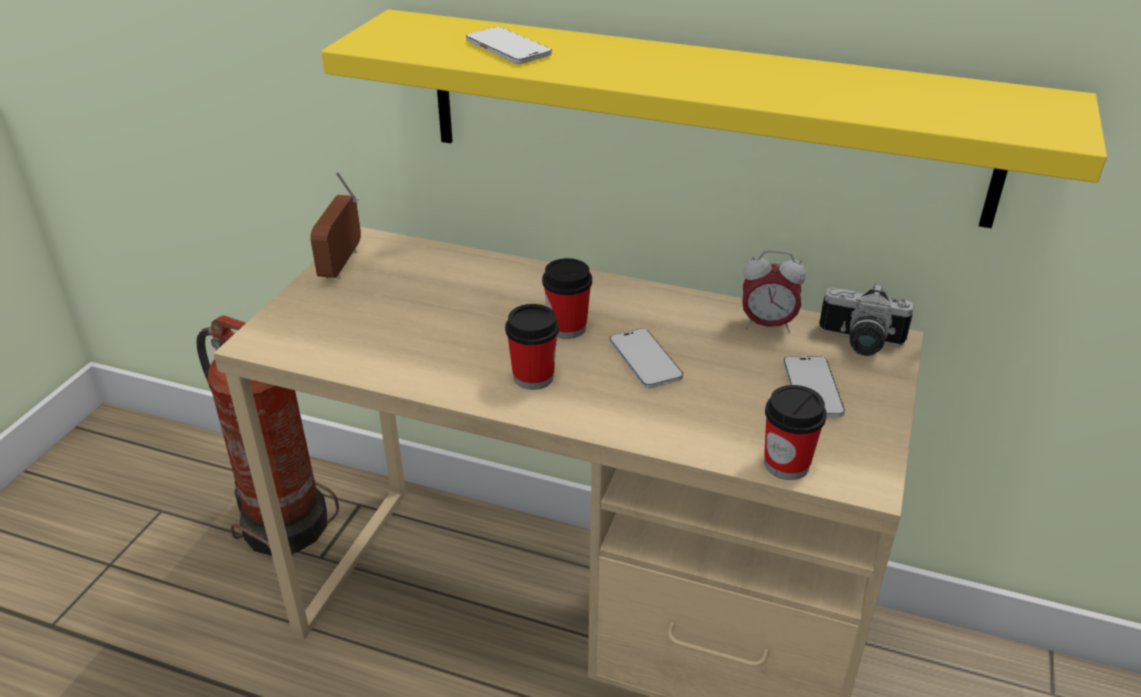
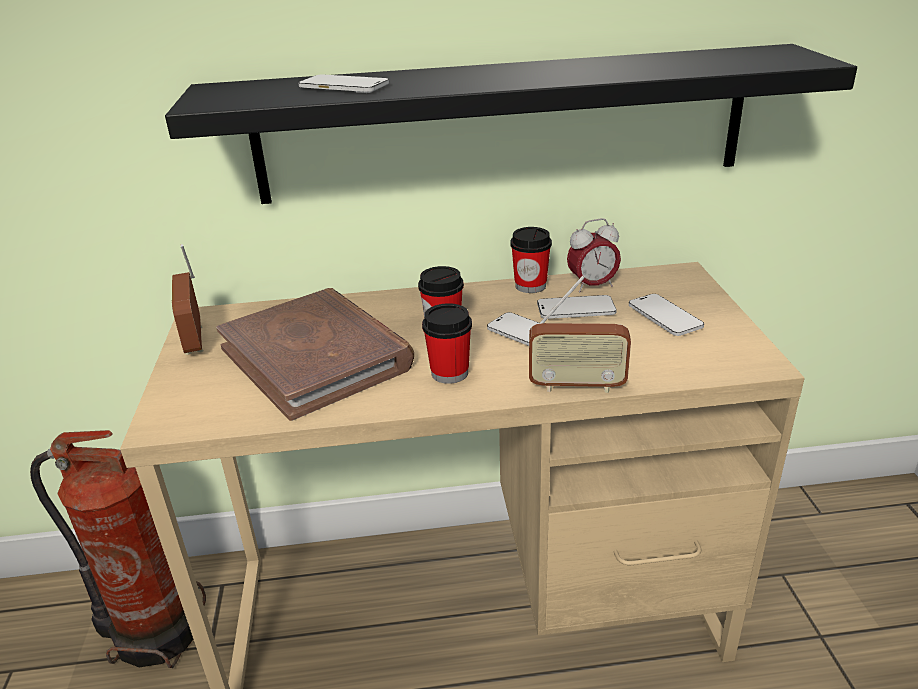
camera: 25 degrees left, 5 degrees down
(429, 318) = (316, 357): none -> brown book
(642, 435) = (577, 385): none -> radio
(701, 116) = (502, 125): yellow shelf -> black shelf
(722, 348) = (576, 309): none -> phone
(786, 464) = (698, 370): cup -> cup (530, 286)
(859, 343) = (666, 280): camera -> none

